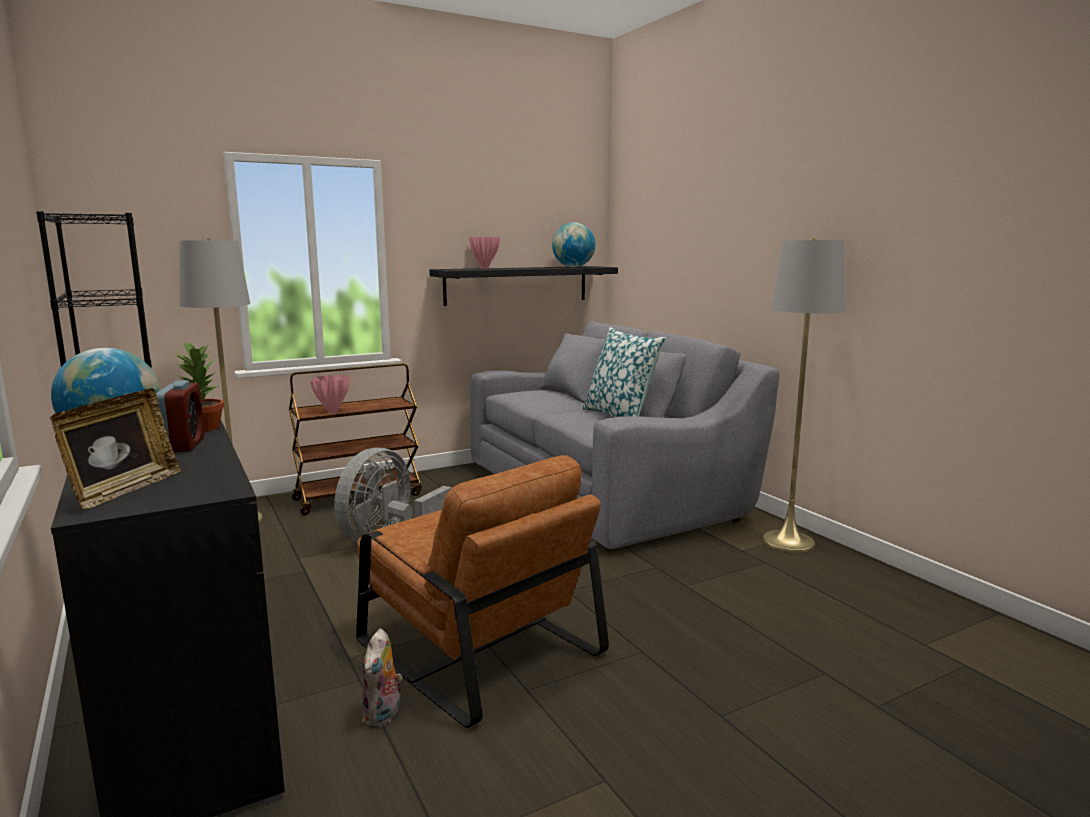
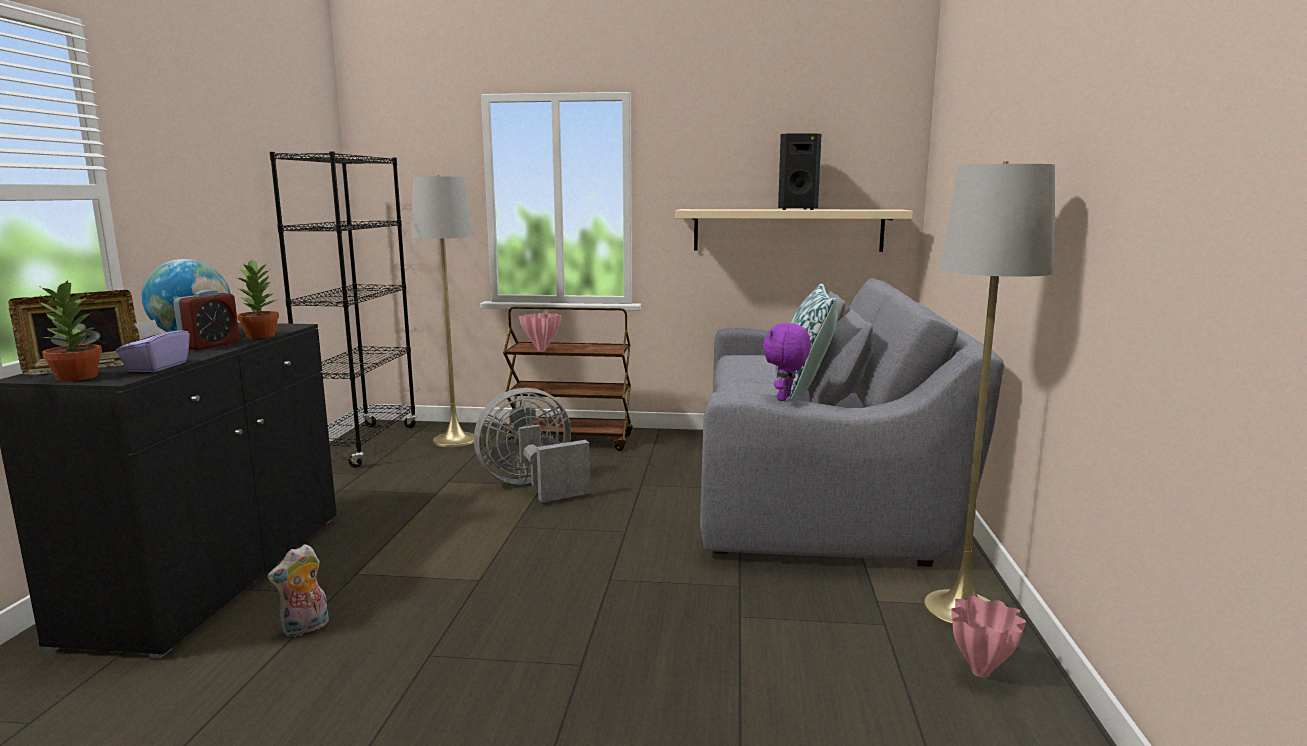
camera: 35 degrees right, 0 degrees up
(161, 499) = (76, 377): none -> potted plant
(217, 473) = (157, 367): none -> purple tissue box
(475, 645) = (453, 599): brown armchair -> none
(485, 268) = (739, 209): pink vase -> pink vase (982, 672)
(517, 285) = (788, 230): black shelf -> beige shelf
(533, 268) = (796, 209): none -> black speaker
(573, 267) = (854, 209): globe -> none
(651, 417) = (785, 398): none -> purple plush toy

